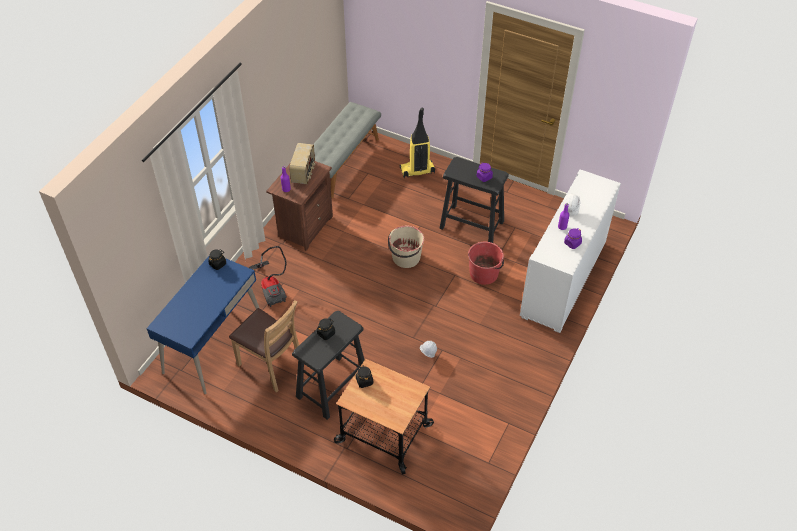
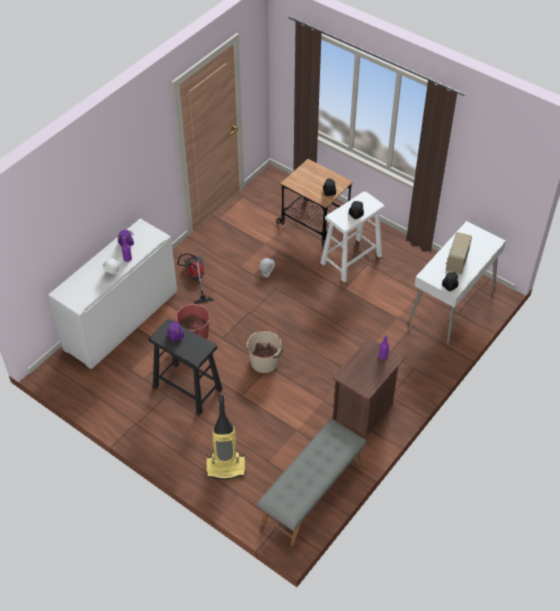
camera: 170 degrees left, 0 degrees up
(213, 345) = (452, 304): blue desk -> white desk
(271, 364) = (401, 283): brown chair -> none
(272, 288) = (399, 350): vacuum cleaner -> vacuum cleaner (195, 278)
(304, 173) = (363, 373): radio -> radio (456, 262)
(333, 386) = (350, 259): black stool -> white stool

